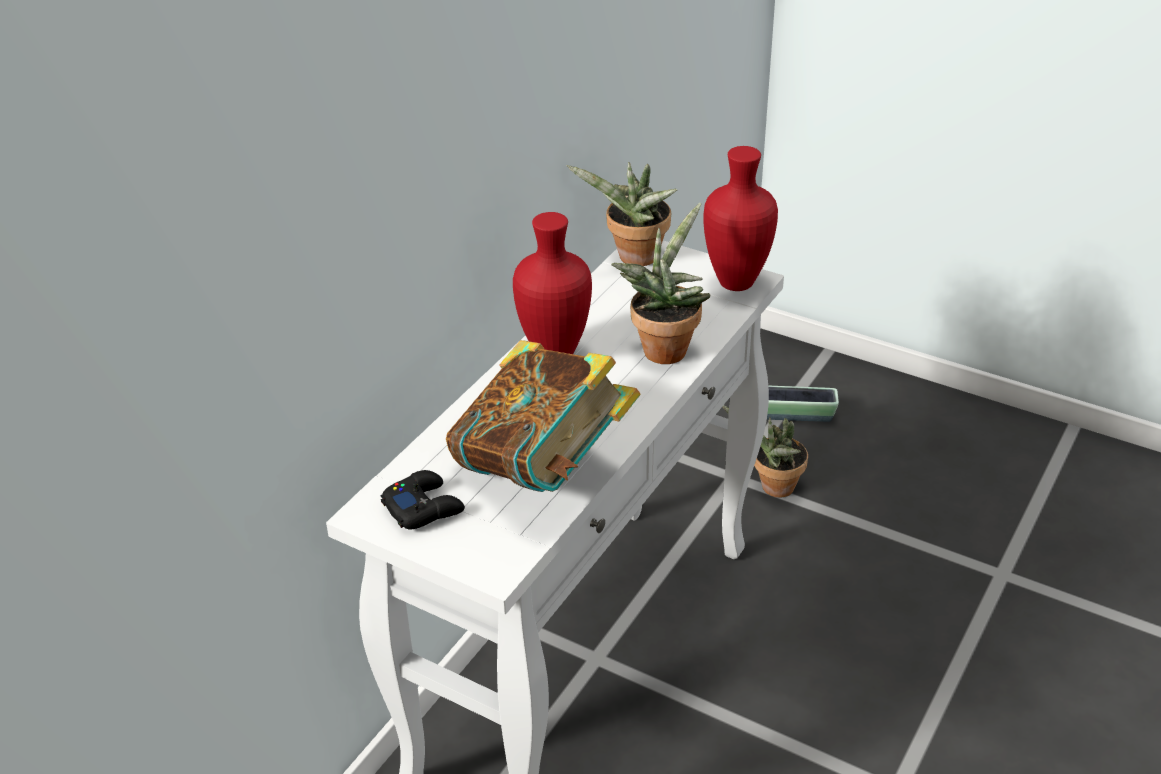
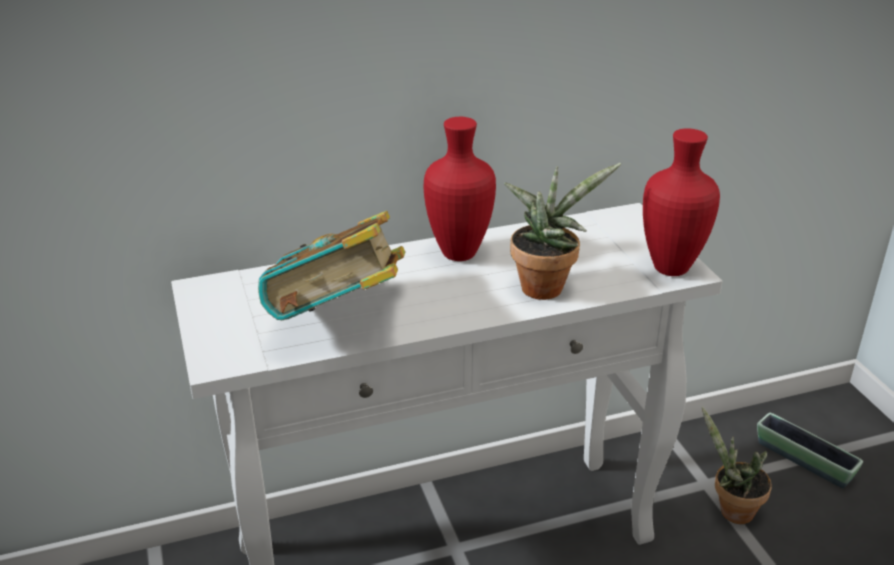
camera: 40 degrees right, 5 degrees down
(423, 507) = (234, 302): black game controller -> none
(634, 259) = (611, 219): potted plant -> none

